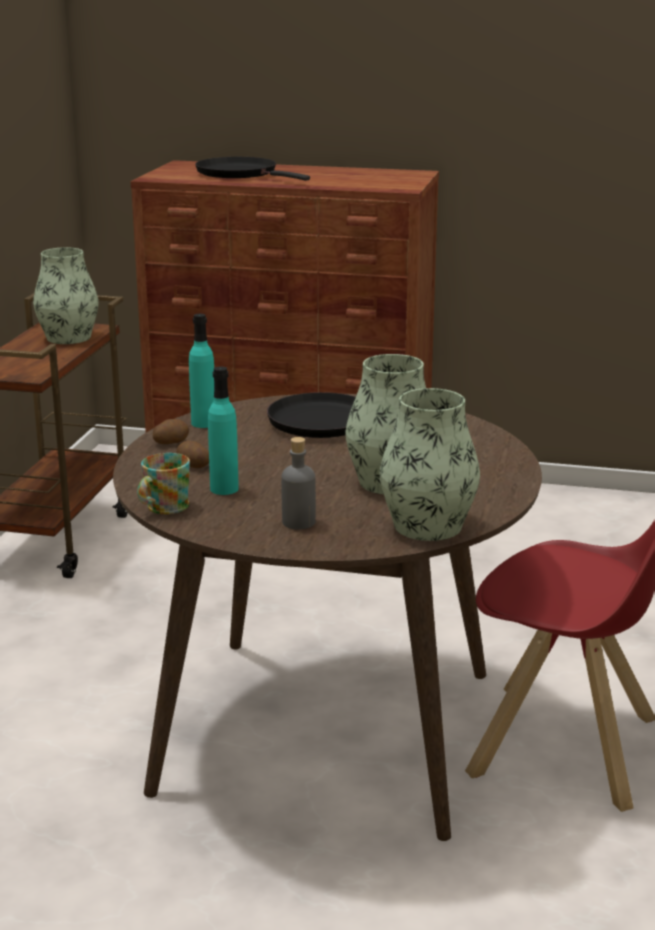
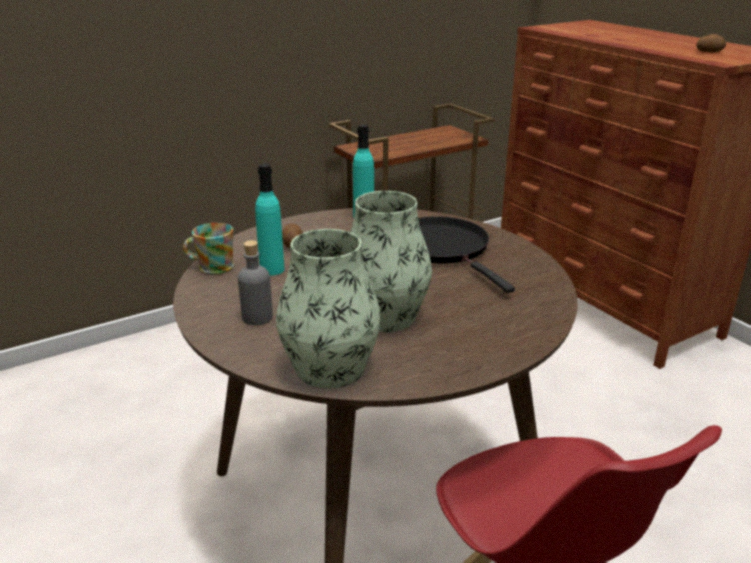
camera: 45 degrees right, 5 degrees up
(68, 337) = (441, 139): vase -> none
(170, 442) = (316, 223): potato -> potato (709, 52)
(241, 174) = (611, 33): black frying pan -> none

